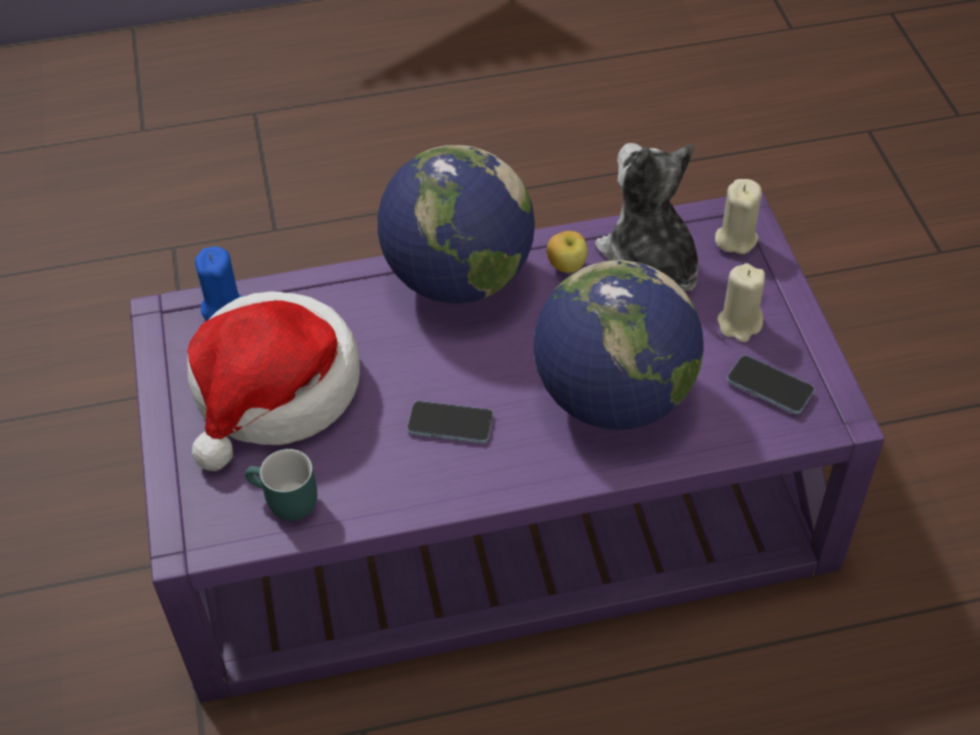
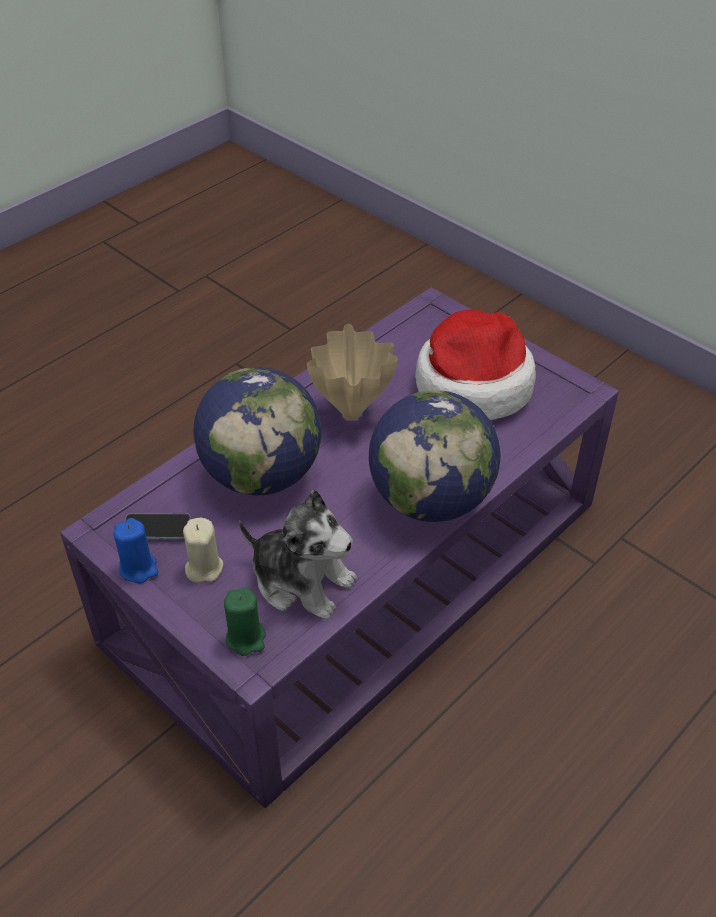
camera: 145 degrees right, 5 degrees down
(222, 306) = (558, 410): blue candle -> blue candle (139, 568)
(284, 503) = (403, 338): turquoise mug -> none
(450, 424) = (351, 415): phone -> beige vase
(567, 266) = (363, 550): apple -> none
(735, 239) = (246, 638): beige candle -> green candle

